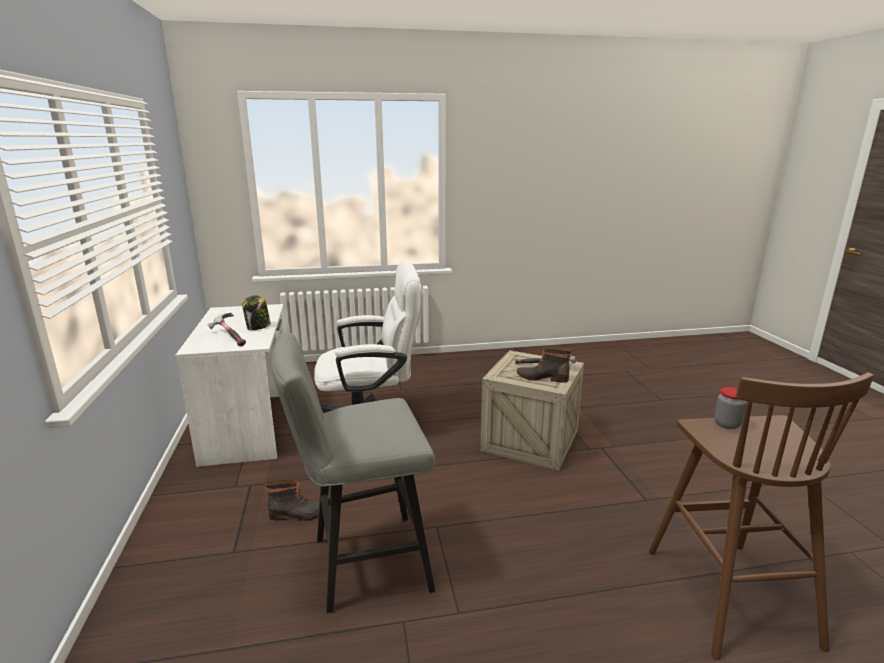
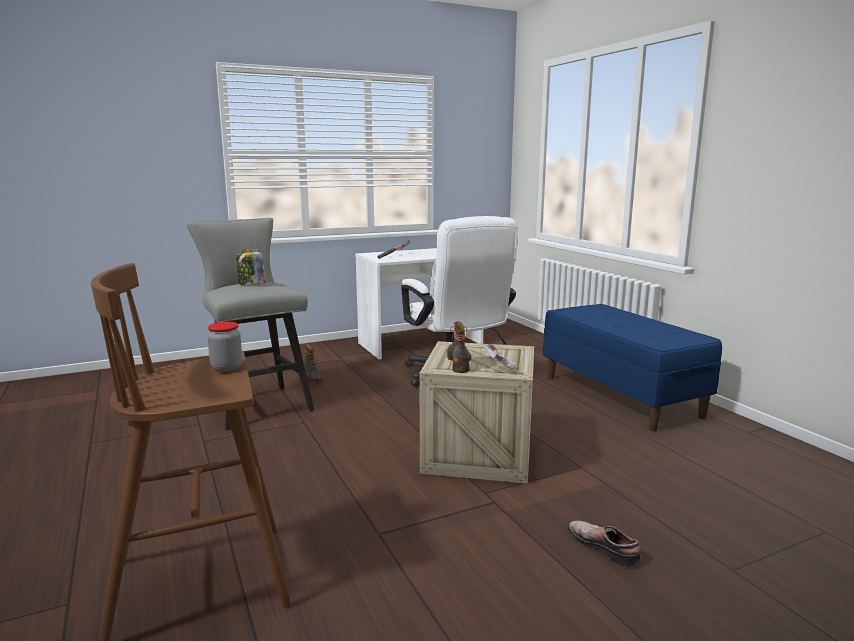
camera: 75 degrees right, 5 degrees down
(258, 327) = (421, 257): jar -> jar (251, 284)
(451, 370) = (621, 396): none -> blue bench
(647, 424) = (604, 546): none -> shoe

